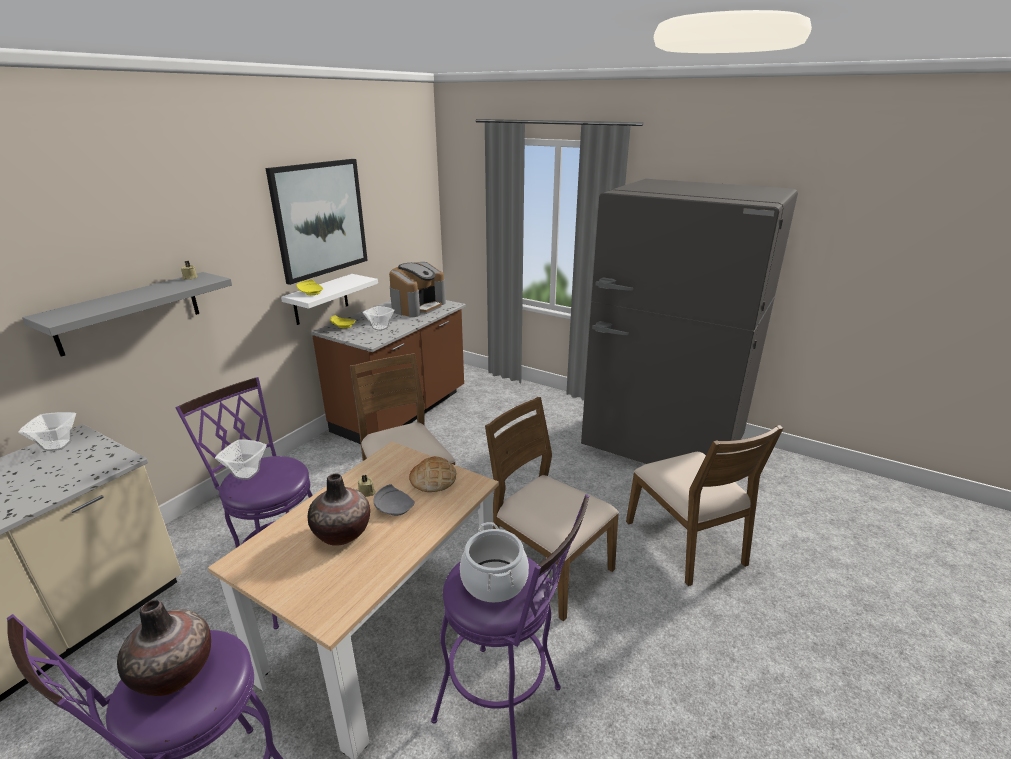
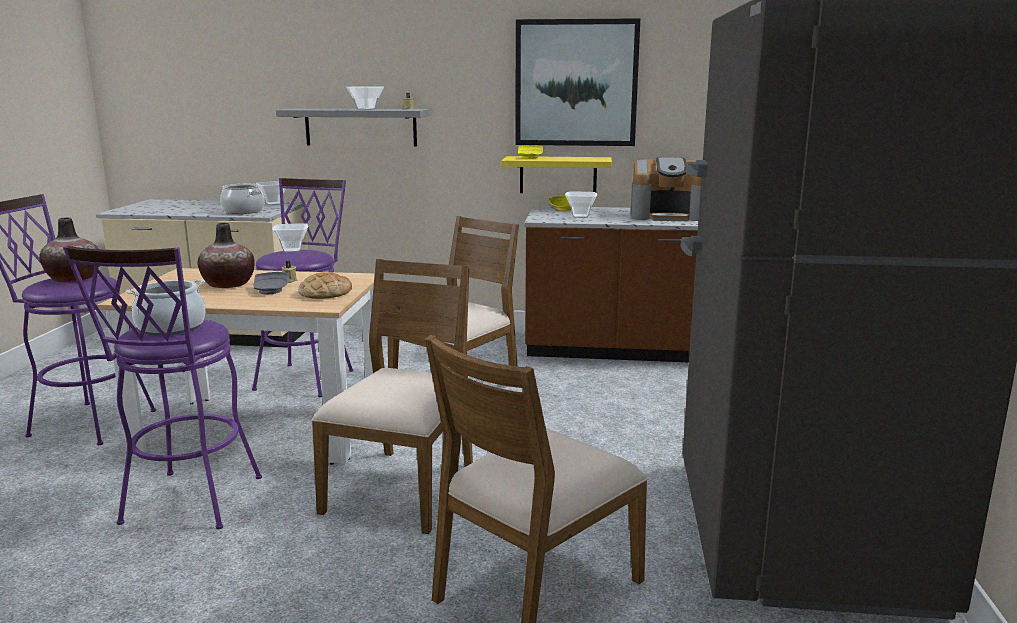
camera: 65 degrees right, 10 degrees down
(73, 472) = (243, 211): none -> cooking pot
(159, 292) = (366, 109): none -> bowl
(321, 299) = (558, 175): white shelf -> yellow shelf

